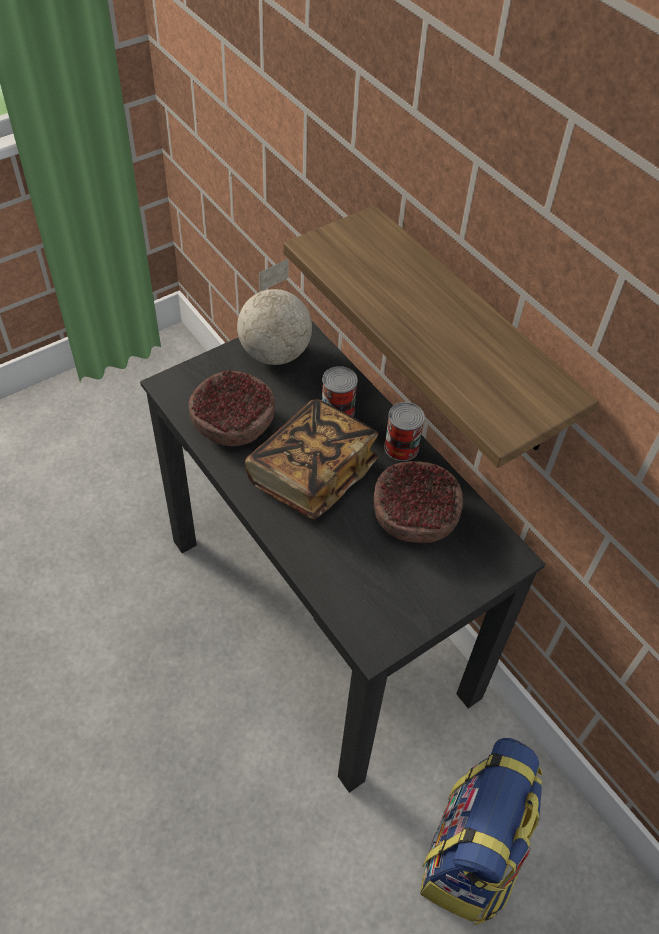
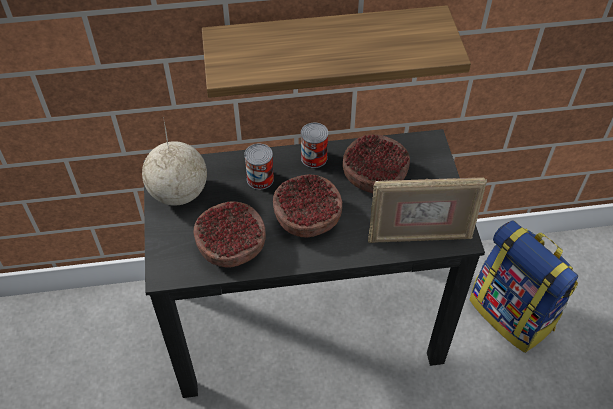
camera: 60 degrees left, 0 degrees up
(311, 474) = (307, 216): book -> bowl
(349, 596) = (419, 236): none -> picture frame

